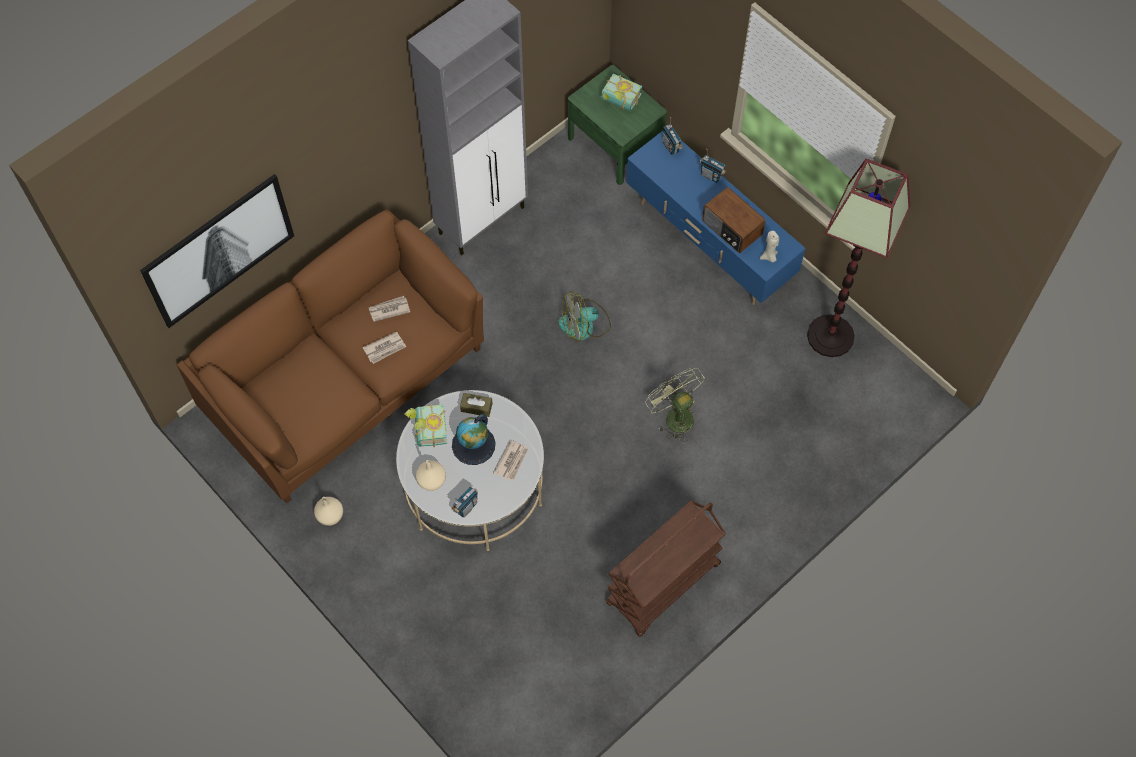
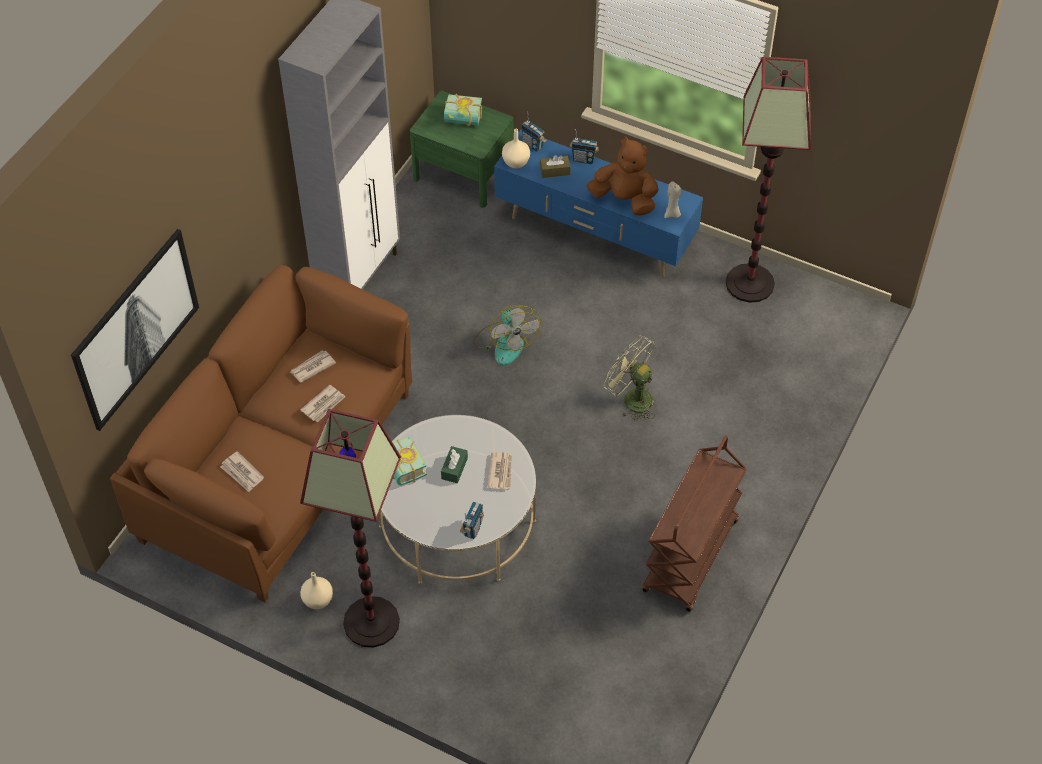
camera: 20 degrees left, 10 degrees down
(292, 391) = (242, 473): none -> newspaper
(366, 551) = (371, 621): none -> floor lamp
(431, 481) = (425, 515): beige vase -> beige vase (515, 163)
(473, 445) = (454, 468): globe -> green tissue box
(476, 407) = (442, 433): brown tissue box -> brown tissue box (555, 171)
(584, 325) = (505, 343): fan -> fan turned 75 degrees counterclockwise
(731, 229) = (624, 200): radio -> brown plush toy

